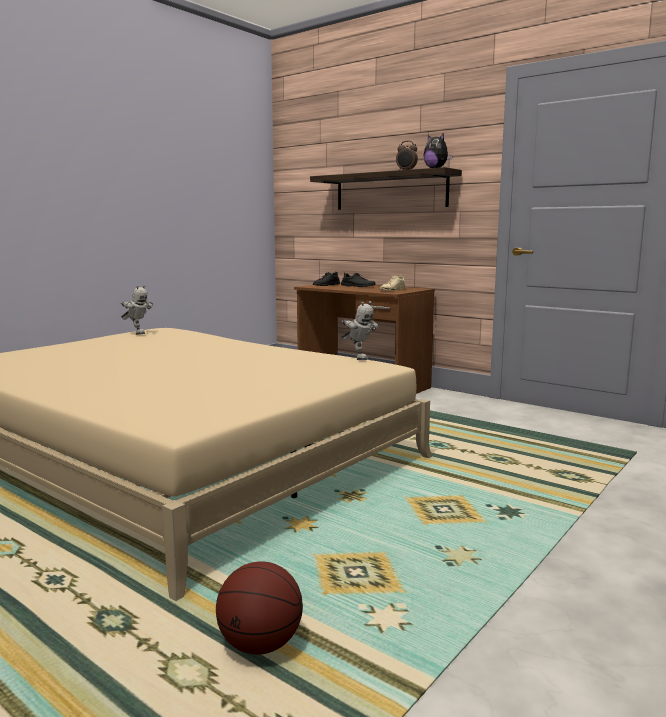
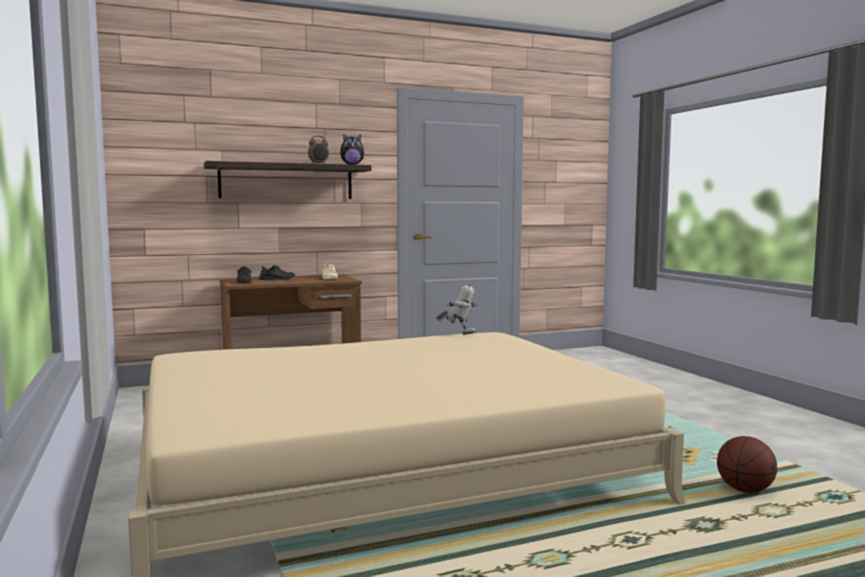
camera: 60 degrees left, 5 degrees down
(137, 333) = (204, 361): toy robot -> none

